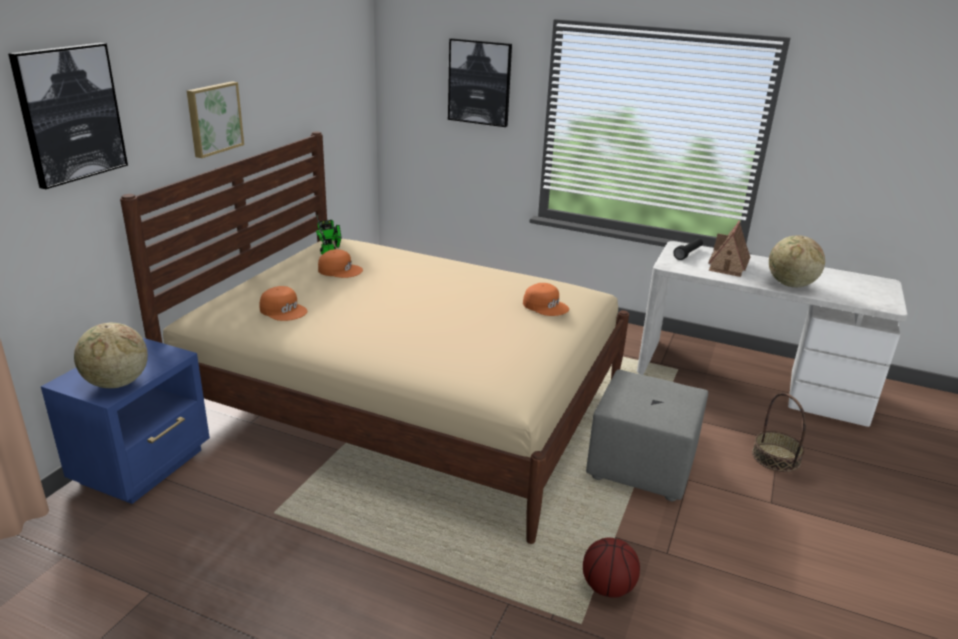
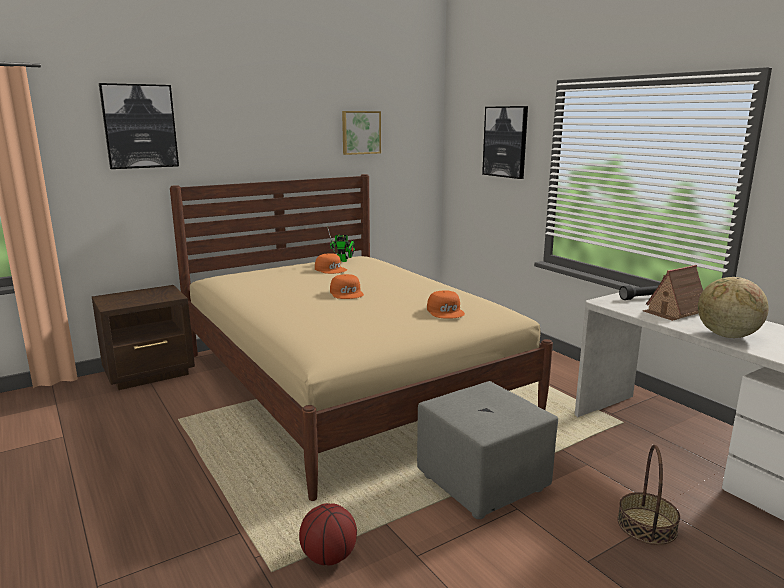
camera: 35 degrees right, 10 degrees down
(116, 383) = (124, 302): globe -> none
(145, 466) = (150, 373): blue nightstand -> brown nightstand
(213, 118) = (263, 148): picture -> picture (360, 132)
(284, 310) = (257, 282): orange cap -> orange cap (347, 293)

